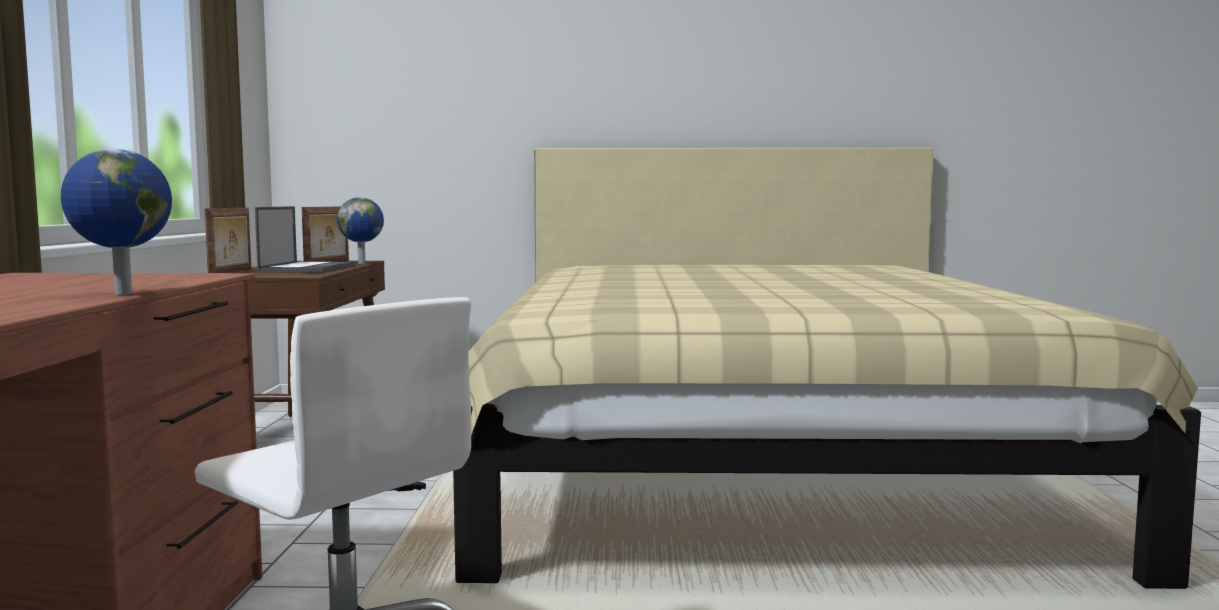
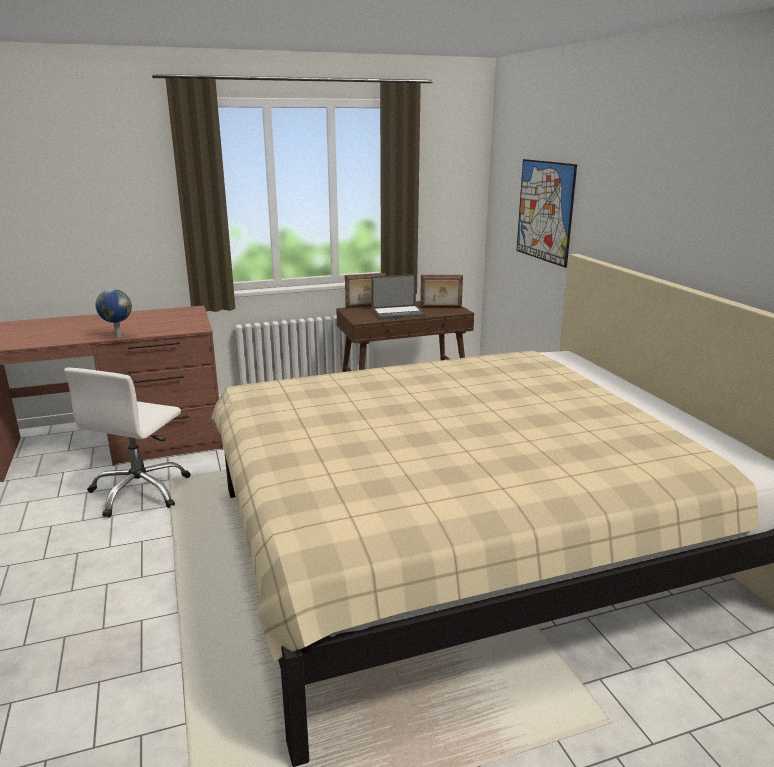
camera: 70 degrees right, 15 degrees up
(362, 263) = (446, 313): globe -> none
(442, 107) = (544, 211): none -> picture

